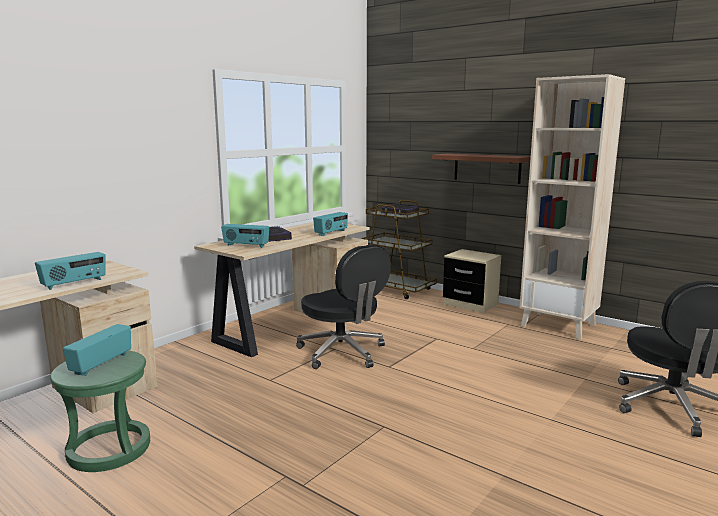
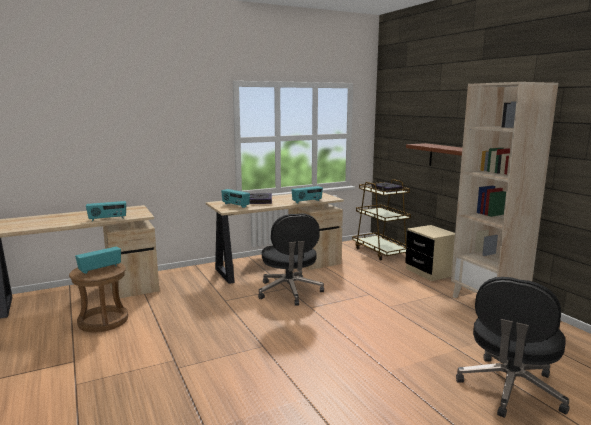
camera: 25 degrees right, 0 degrees up
(109, 449) = (103, 321): green stool -> brown stool

